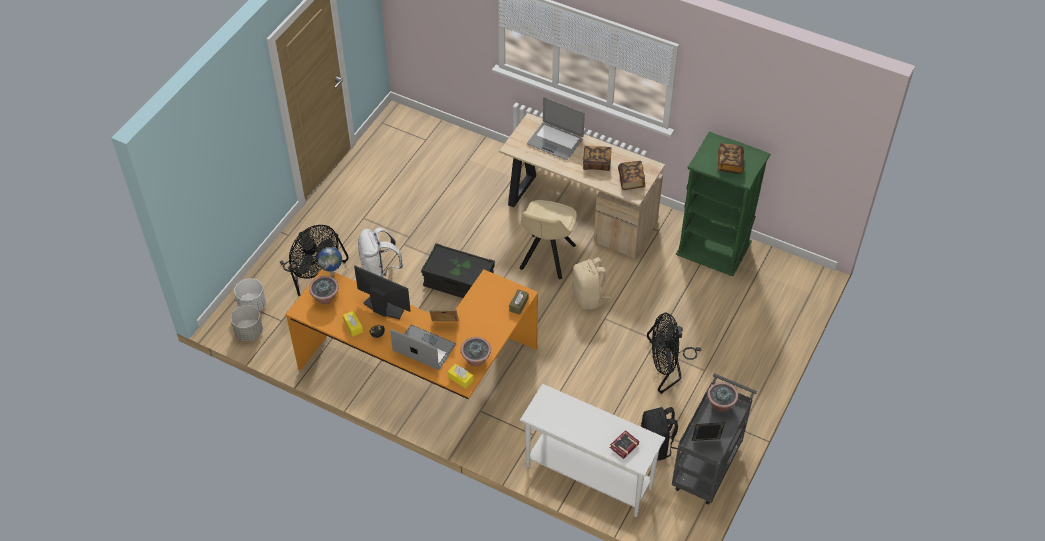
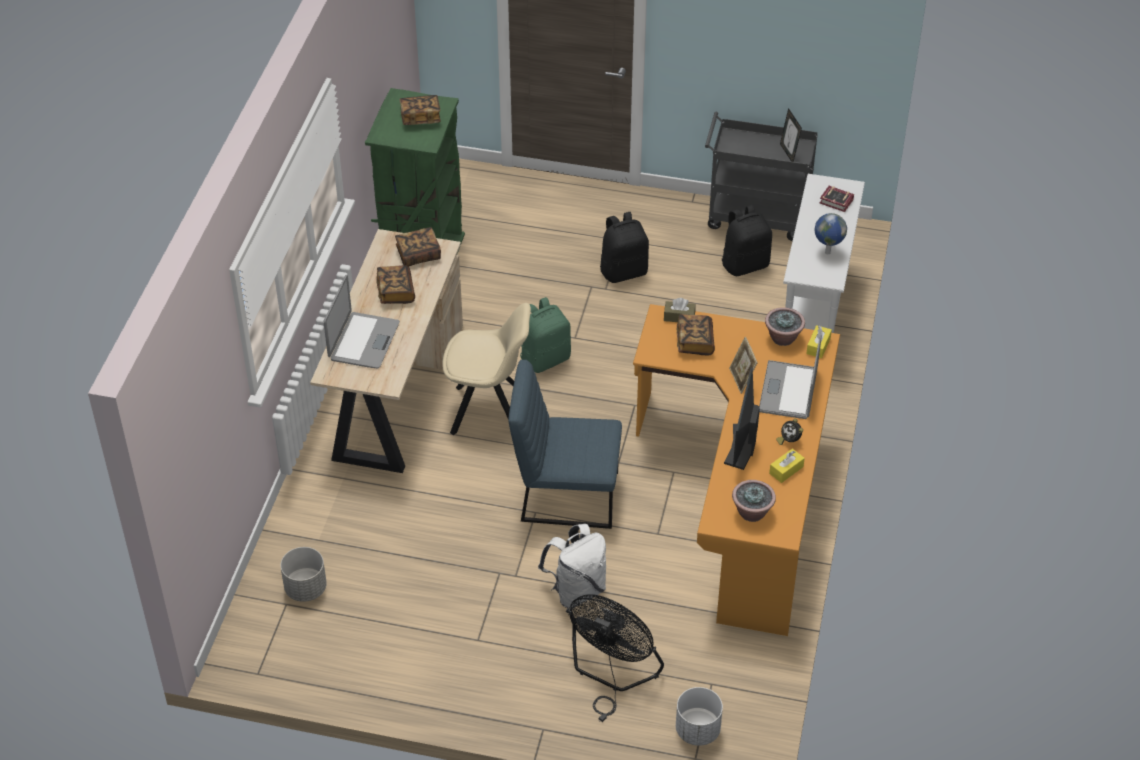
camera: 105 degrees left, 5 degrees down
(249, 332) = (747, 717): grey planter -> grey planter (305, 588)
(332, 273) = (705, 517): globe -> globe (827, 252)
(459, 282) = (566, 495): black storage box -> blue chair
(490, 307) = (695, 342): none -> book
(588, 297) = (545, 358): beige backpack -> green backpack
(668, 364) = (624, 271): black fan -> black backpack
(720, 405) = (734, 148): potted plant -> none

